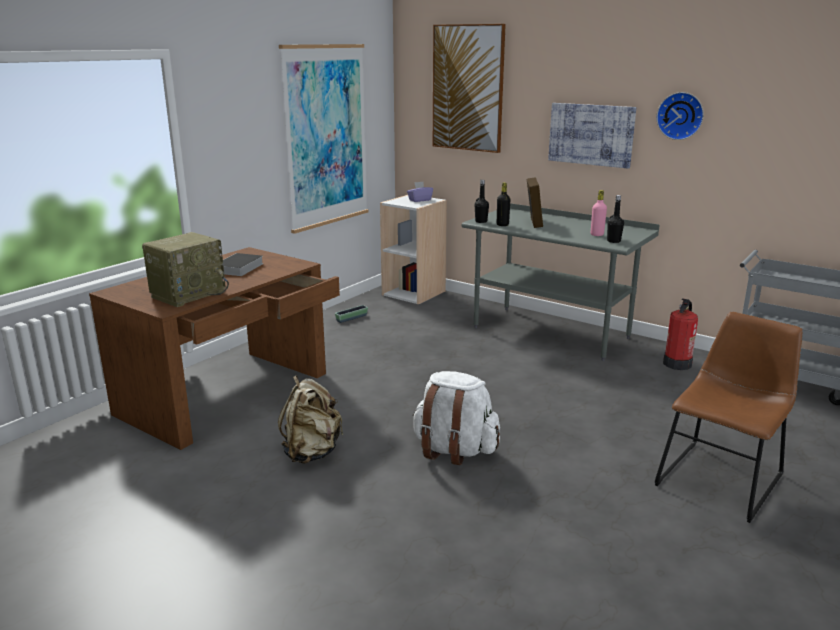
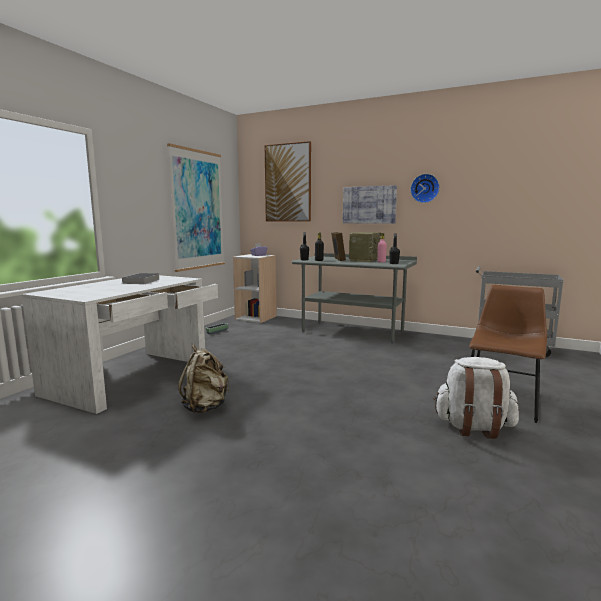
camera: 10 degrees left, 10 degrees down
(189, 294) = (105, 291): radio -> radio (364, 260)
(234, 395) = (137, 377): brown desk -> white desk
(454, 450) = (313, 397): white backpack -> white backpack (474, 427)
(677, 364) = (439, 342): fire extinguisher -> none

